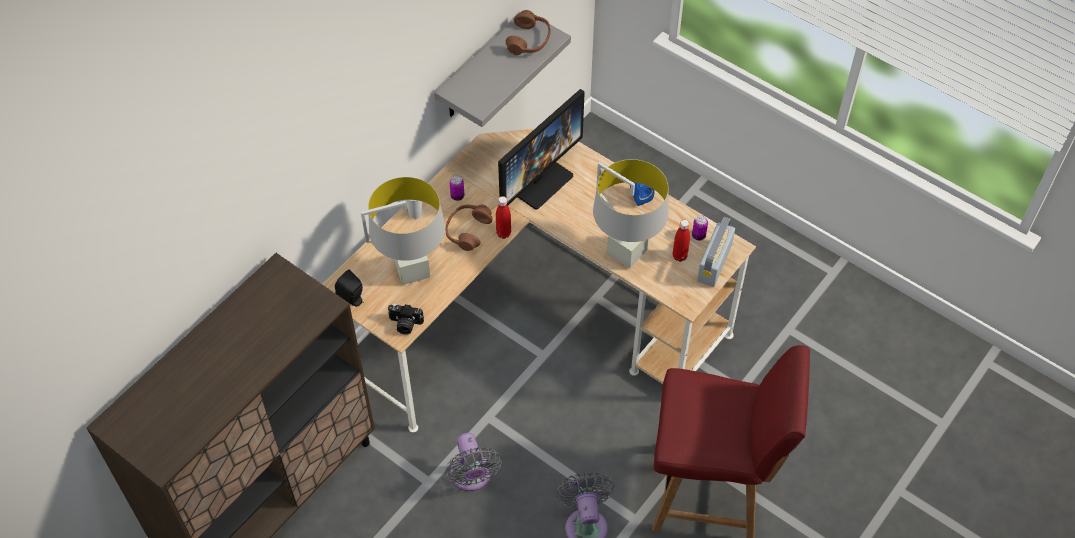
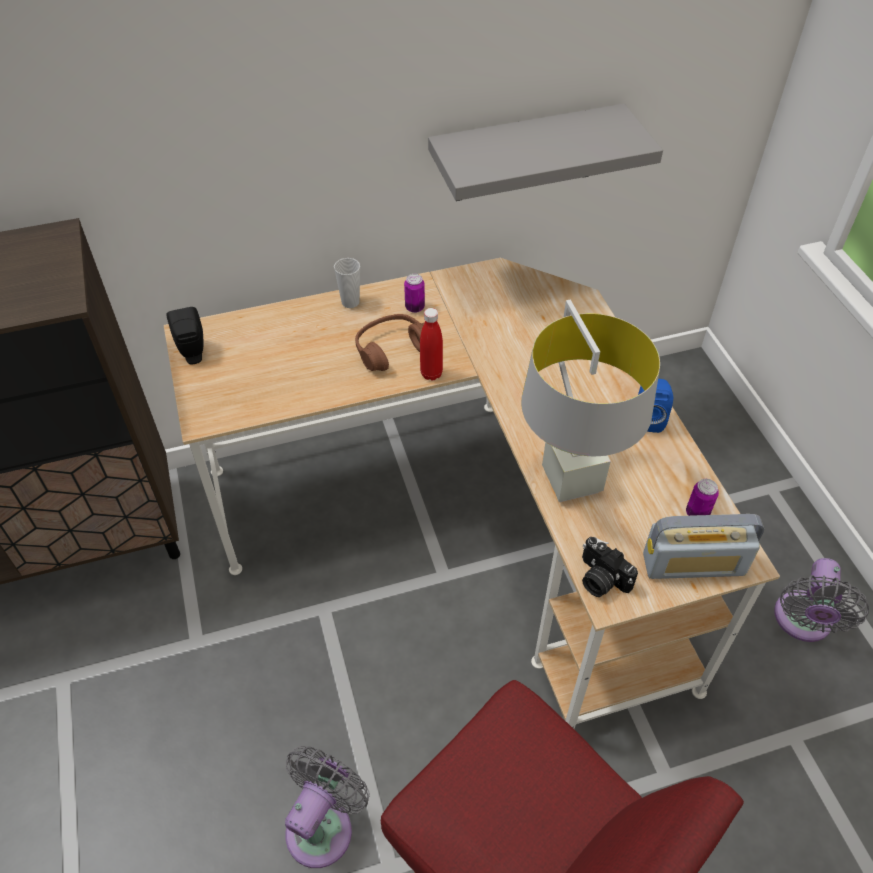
camera: 35 degrees right, 5 degrees down
(405, 324) = (219, 413): camera -> camera (600, 579)
(412, 271) = (286, 359): grey table lamp -> none
(472, 477) = (246, 668): grey fan -> grey fan (802, 622)
(529, 40) = (601, 134): brown headphones -> none
(537, 179) = (527, 335): monitor -> none
(679, 256) = (646, 526): red bottle -> none
(714, 263) = (693, 564): radio -> radio turned 150 degrees counterclockwise

